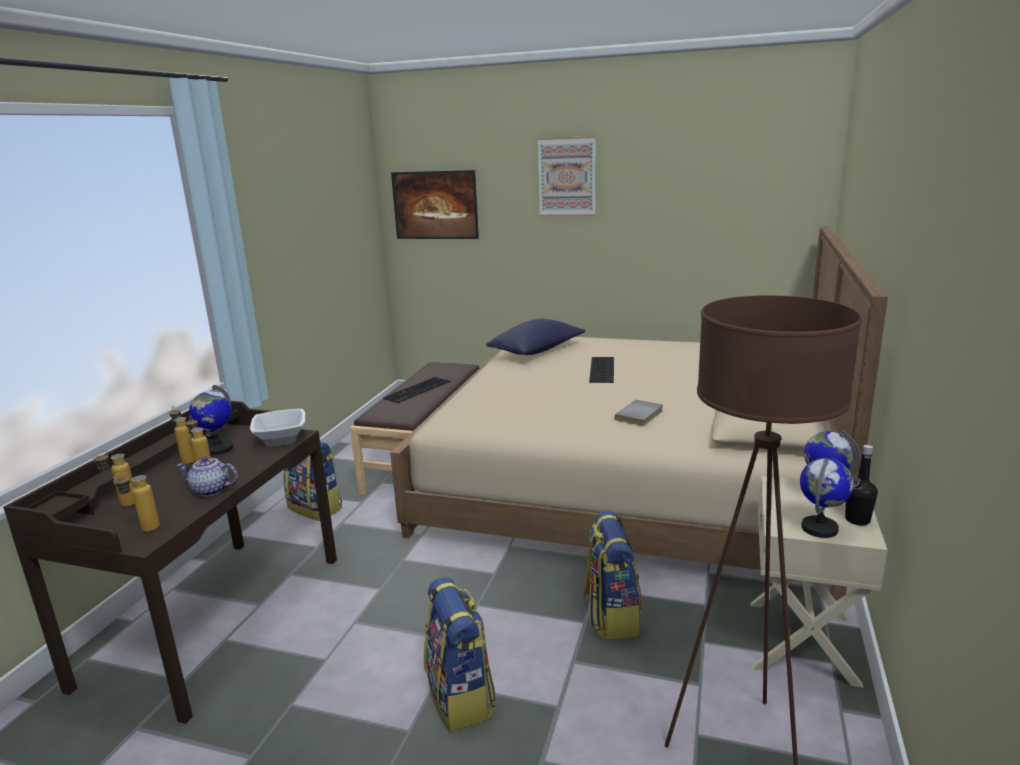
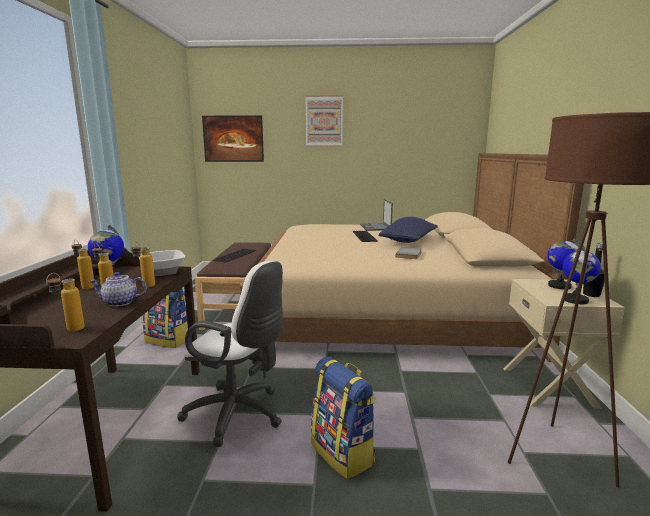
camera: 15 degrees left, 5 degrees down
(122, 506) = (38, 317): bottle -> bottle (145, 287)
(360, 627) = (239, 415): none -> white office chair
(537, 351) = (313, 230): blue pillow -> blue pillow (409, 241)
(611, 616) = (420, 386): backpack -> none
(634, 348) = (375, 227): none -> laptop

